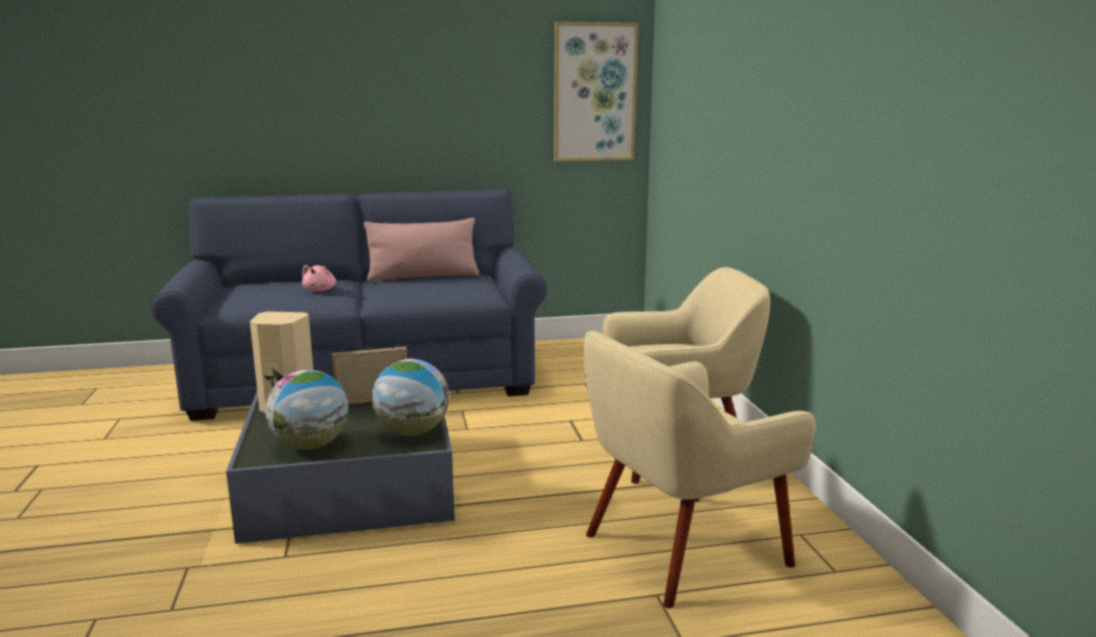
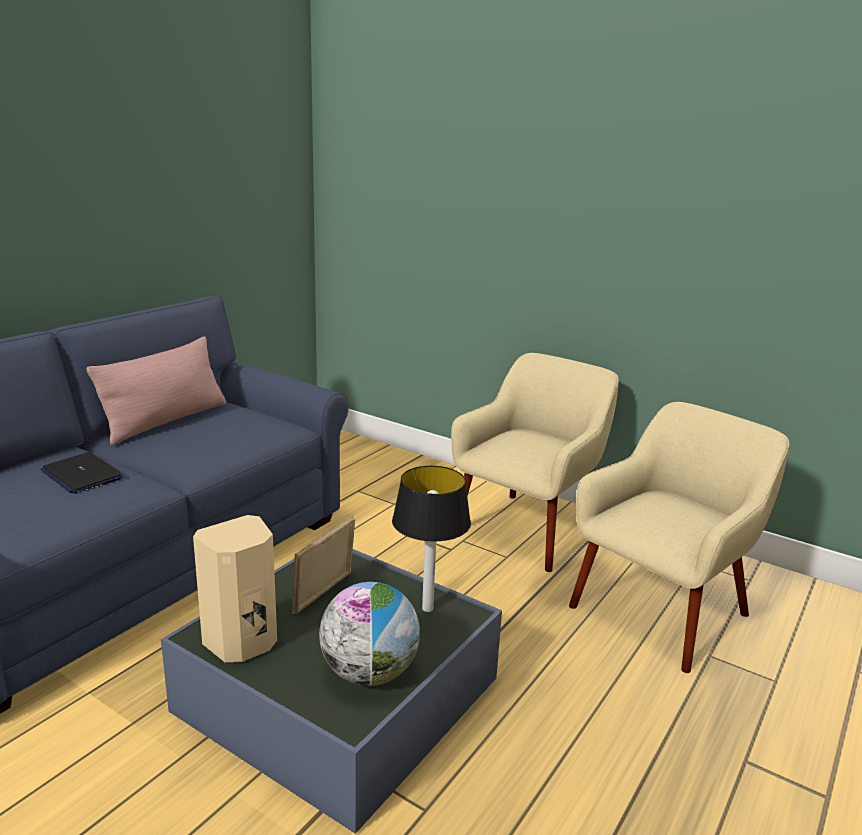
camera: 45 degrees left, 5 degrees up
(320, 290) = (81, 475): pink plush toy -> laptop
(412, 432) = (427, 608): globe -> table lamp
(594, 93) = (269, 173): picture -> none
(682, 548) = (662, 610): beige armchair -> beige armchair turned 150 degrees counterclockwise

